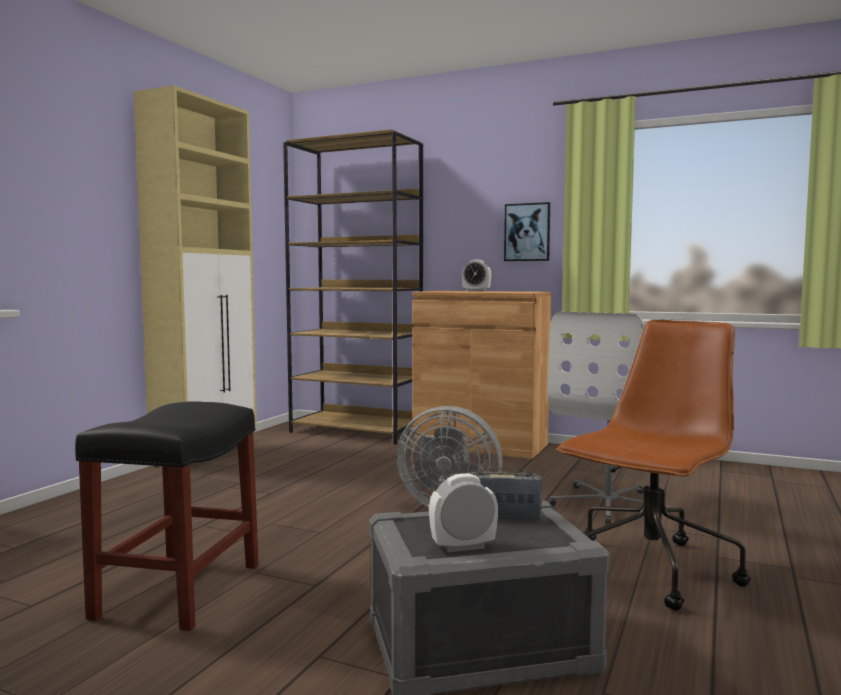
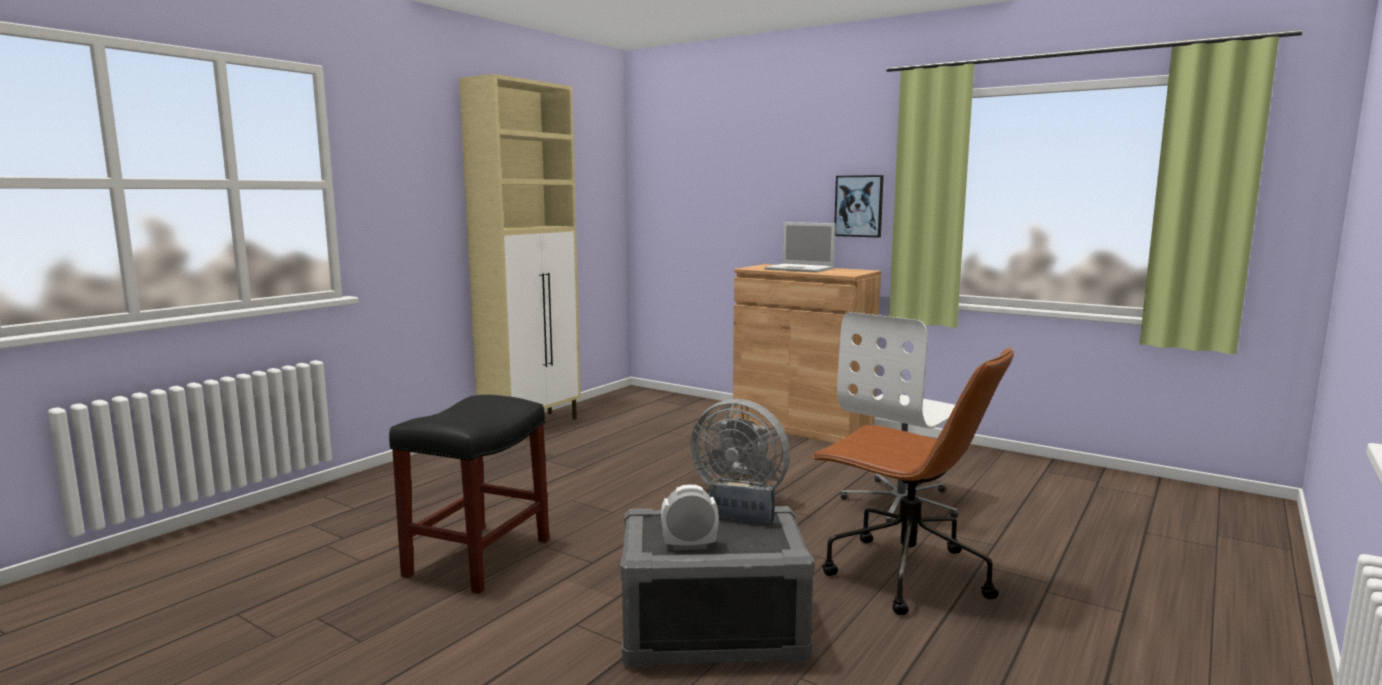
camera: 10 degrees right, 5 degrees up
(357, 431) = (683, 404): brown bookcase -> none
(476, 291) = (800, 269): alarm clock -> laptop
(650, 571) = (904, 574): brown office chair -> brown office chair turned 75 degrees clockwise

